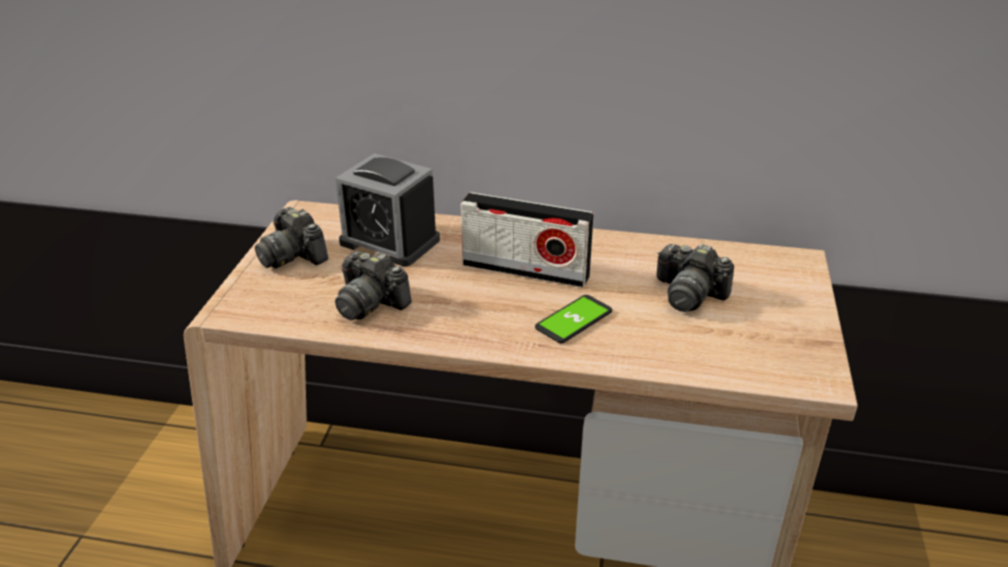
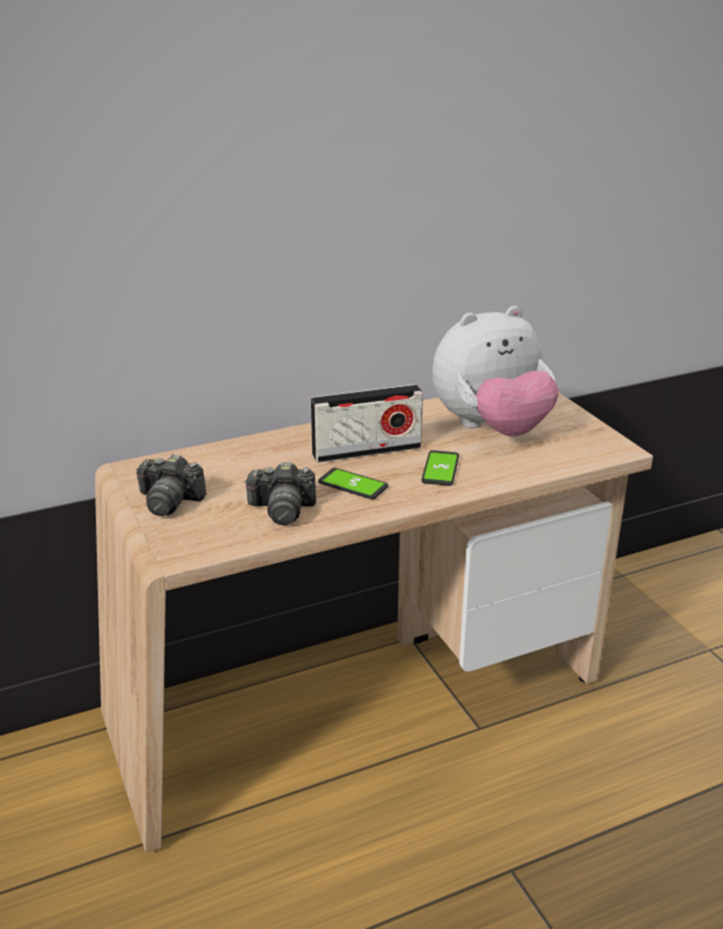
camera: 35 degrees left, 5 degrees down
(390, 241) = (236, 466): alarm clock -> none
(465, 303) = (353, 485): none -> phone
(689, 294) = (491, 429): camera -> plush toy

